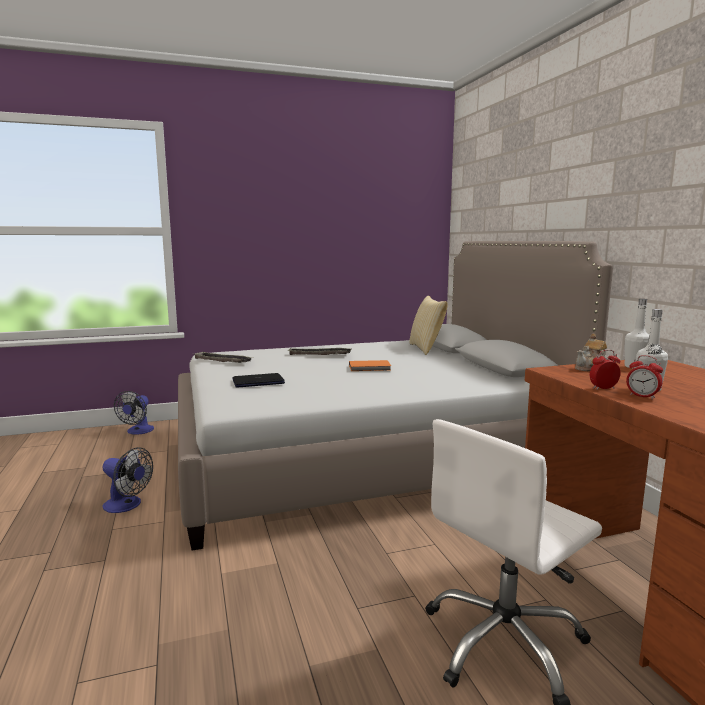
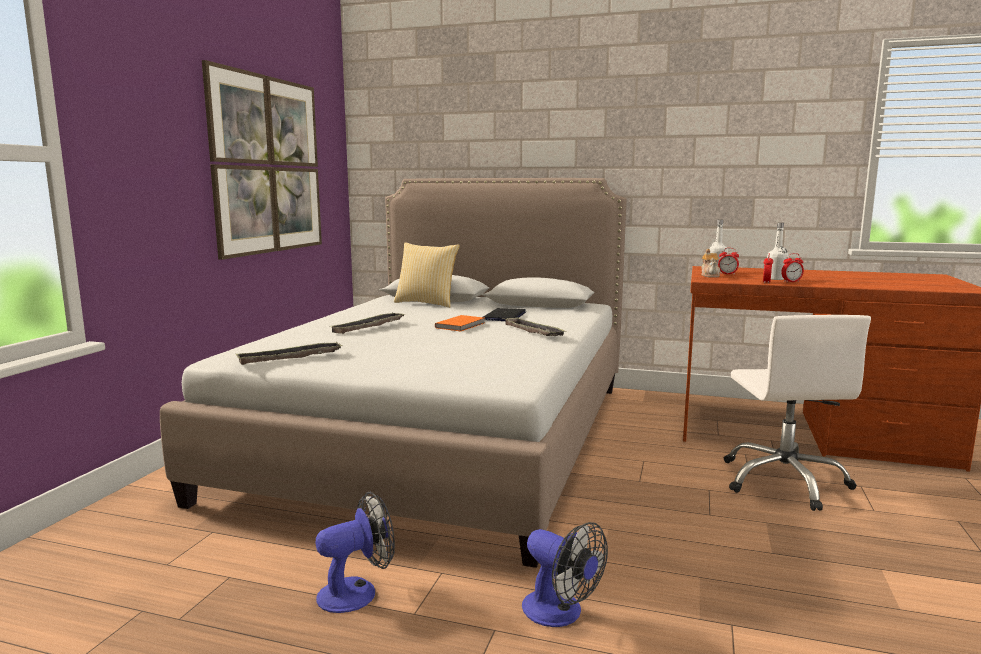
camera: 55 degrees left, 0 degrees up
(138, 431) = (77, 541): fan -> fan (560, 613)
(258, 382) = (432, 360): laptop -> laptop (504, 316)
(344, 232) = (267, 165): none -> picture
(391, 384) = (533, 331): none -> tray
(626, 371) = (727, 274): none -> alarm clock

